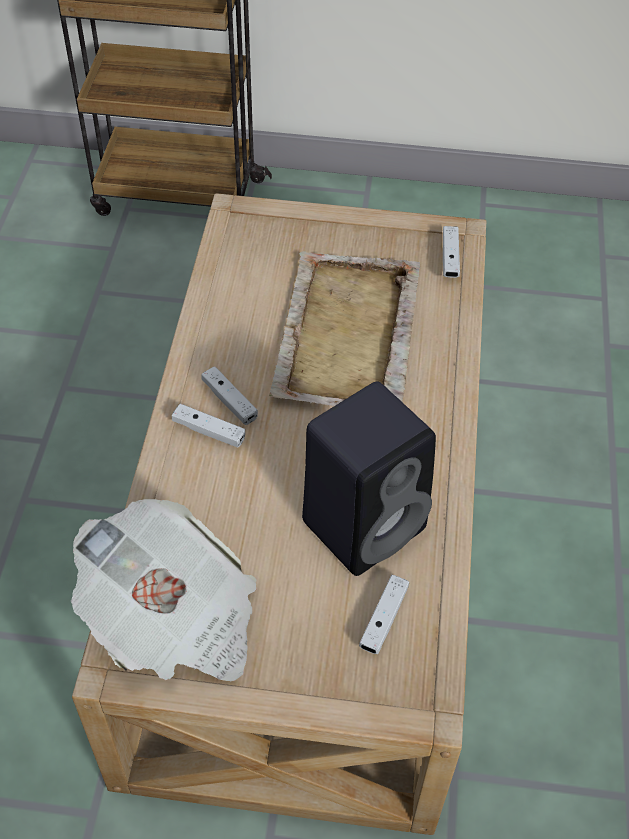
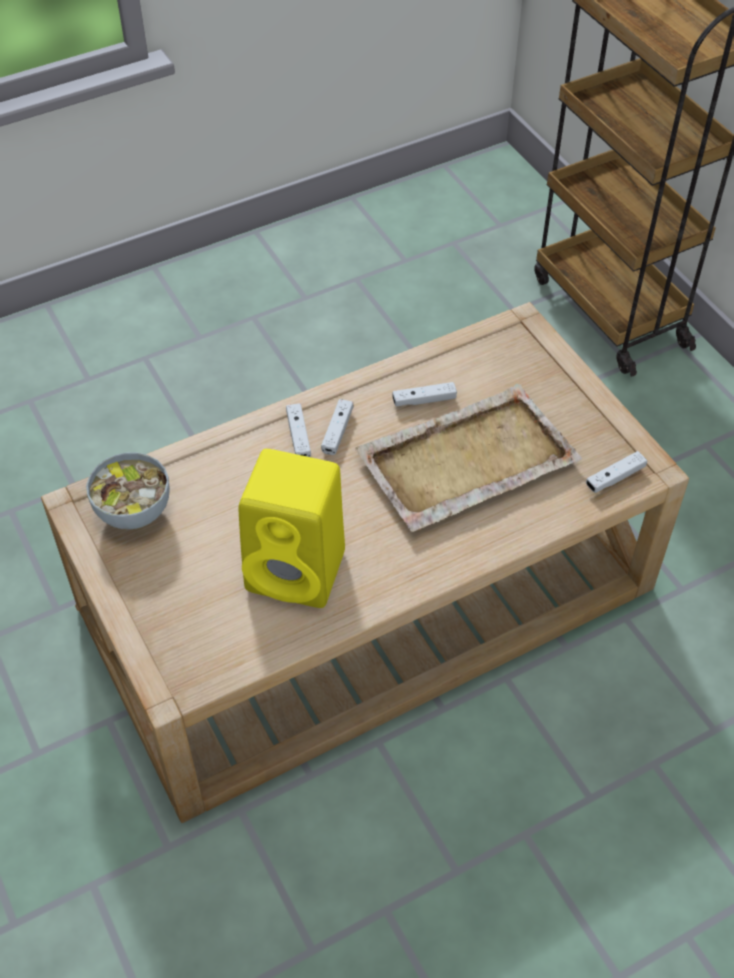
camera: 55 degrees right, 0 degrees up
(174, 619) = (133, 511): newspaper -> bowl
(366, 522) = (299, 571): black speaker -> yellow speaker
(383, 619) = (224, 627): white game controller -> white game controller (424, 400)

